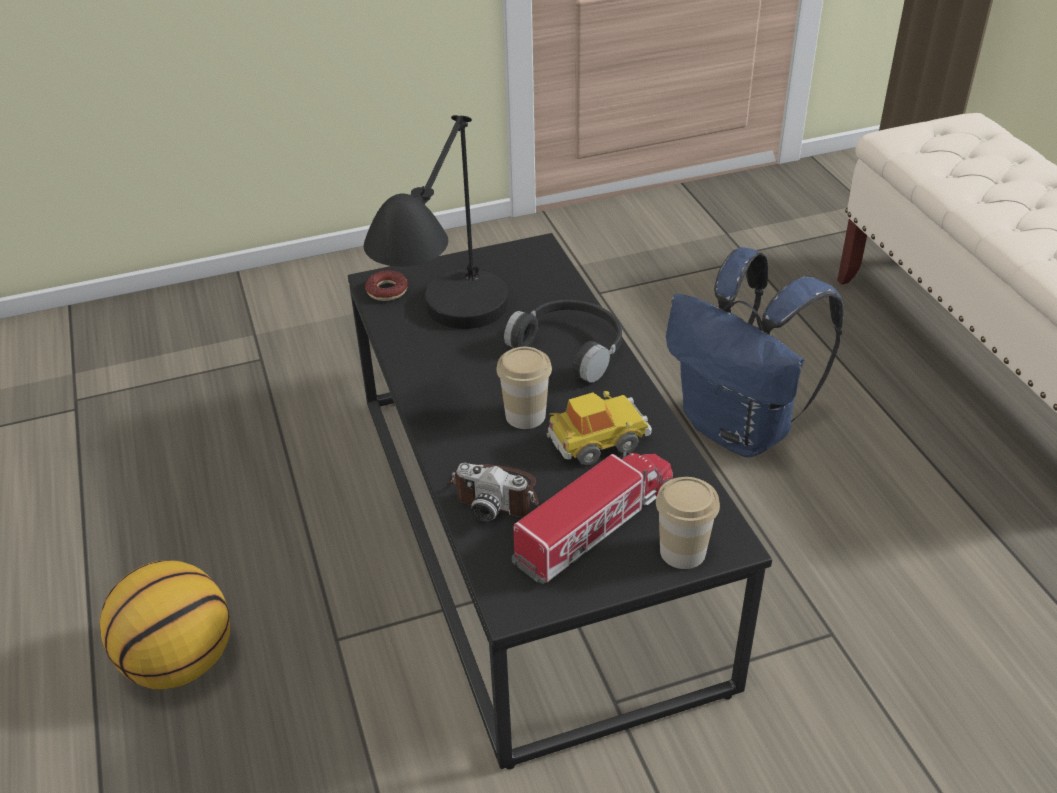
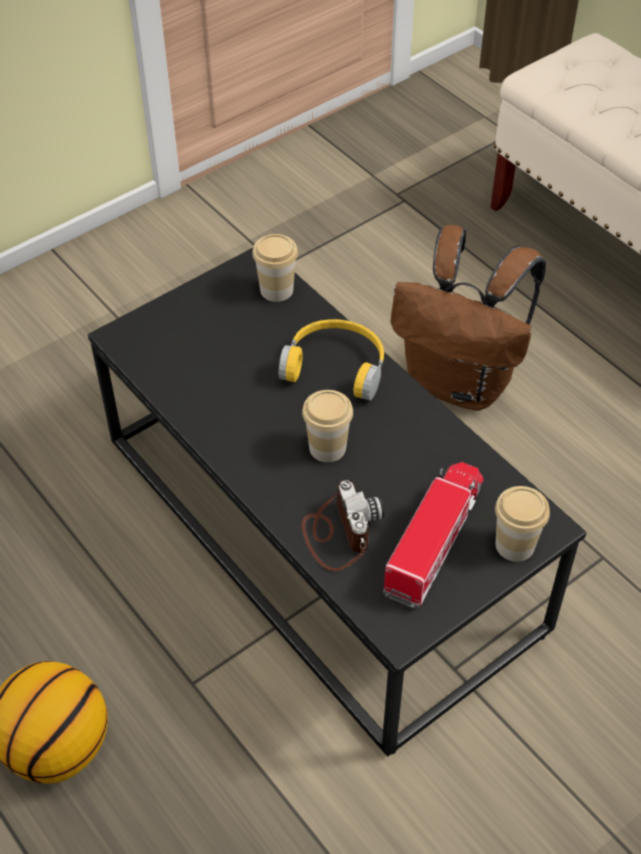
camera: 20 degrees left, 10 degrees up
(387, 290) = (136, 344): donut -> none
(450, 349) = (228, 395): black table lamp -> none
(496, 494) = (338, 532): camera -> camera turned 105 degrees counterclockwise
(545, 272) = (276, 290): none -> cup
(571, 347) = (336, 366): black headphones -> yellow headphones
(598, 440) = (401, 457): toy car -> none
(740, 429) = (461, 382): blue backpack -> brown backpack

